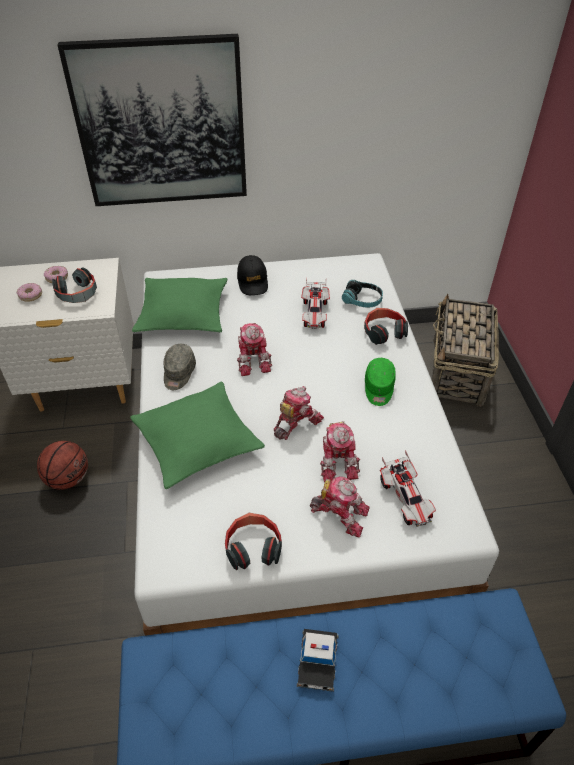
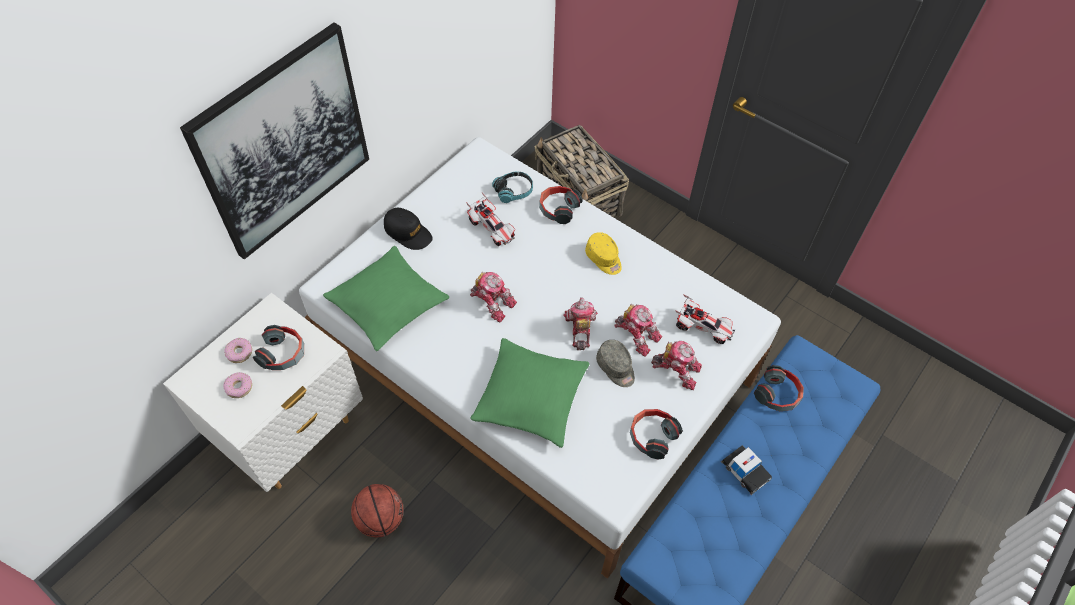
camera: 45 degrees left, 10 degrees up
(179, 373) = (450, 357): grey cap -> grey cap (616, 368)
(340, 513) = (677, 369): toy robot -> toy robot turned 45 degrees clockwise
(379, 388) = (604, 259): green cap -> yellow cap
(431, 624) = (778, 394): none -> headphones

